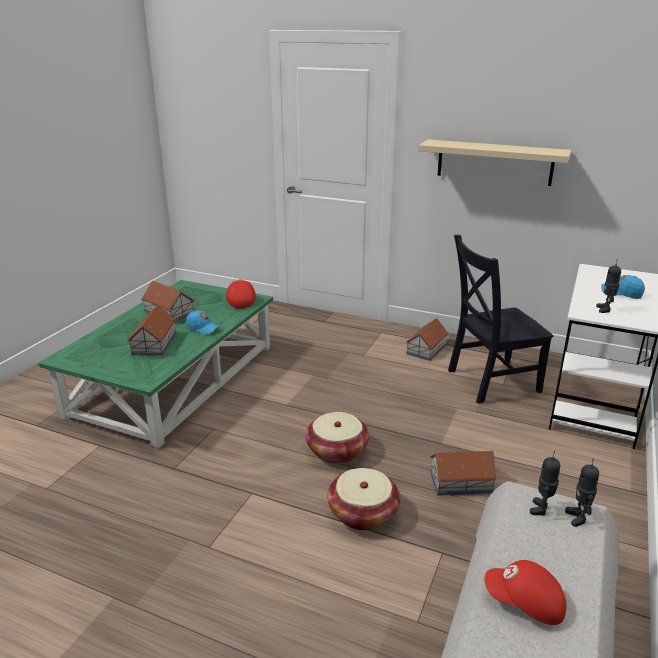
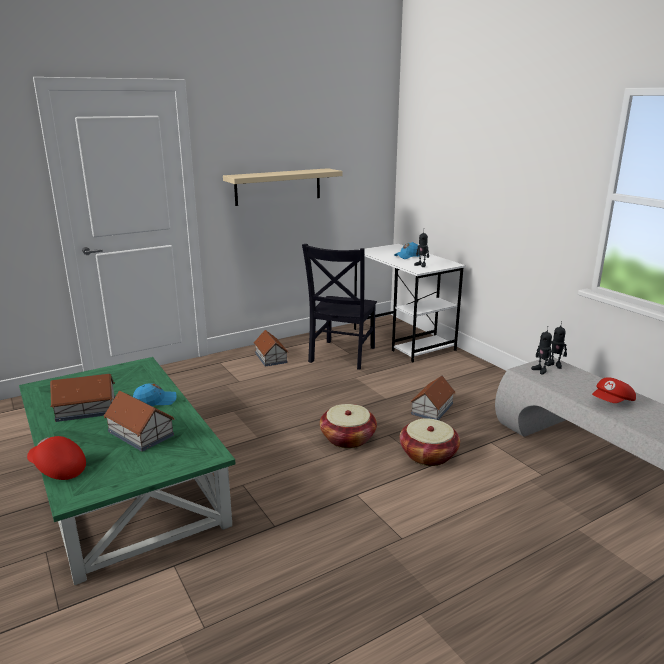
camera: 55 degrees left, 5 degrees down
(240, 301) = (134, 371): red cap -> red cap (57, 469)

